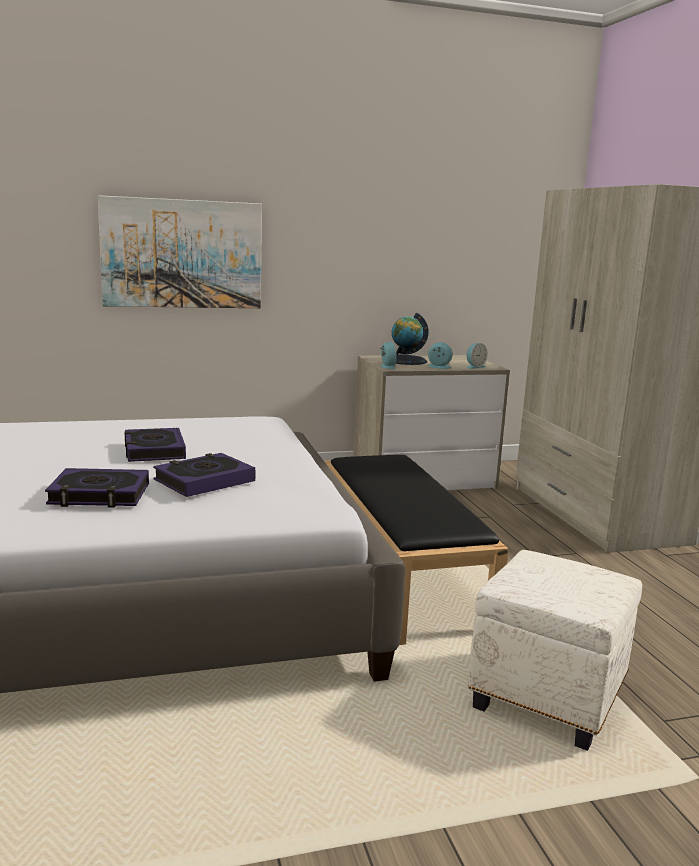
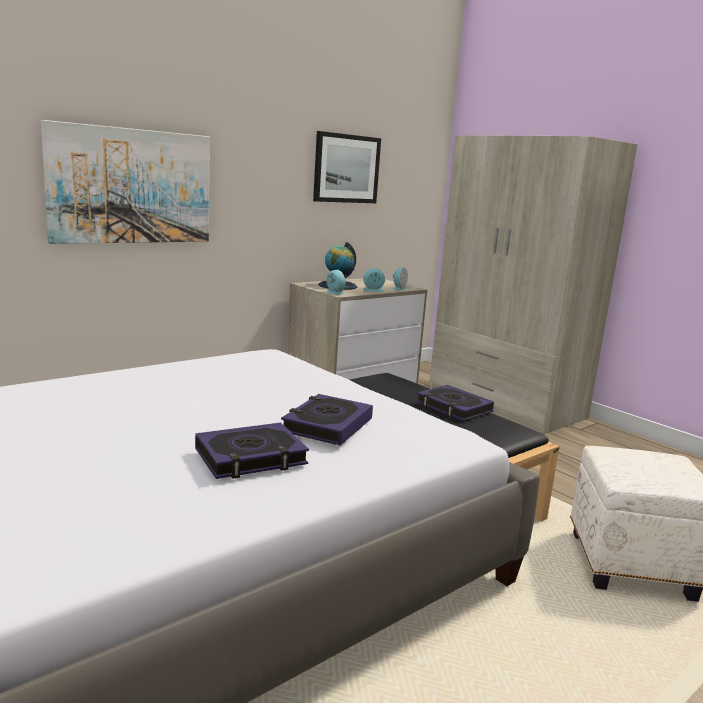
camera: 25 degrees left, 0 degrees up
(154, 450) = (223, 399): book -> book (453, 408)
(430, 232) = (346, 168): none -> picture

